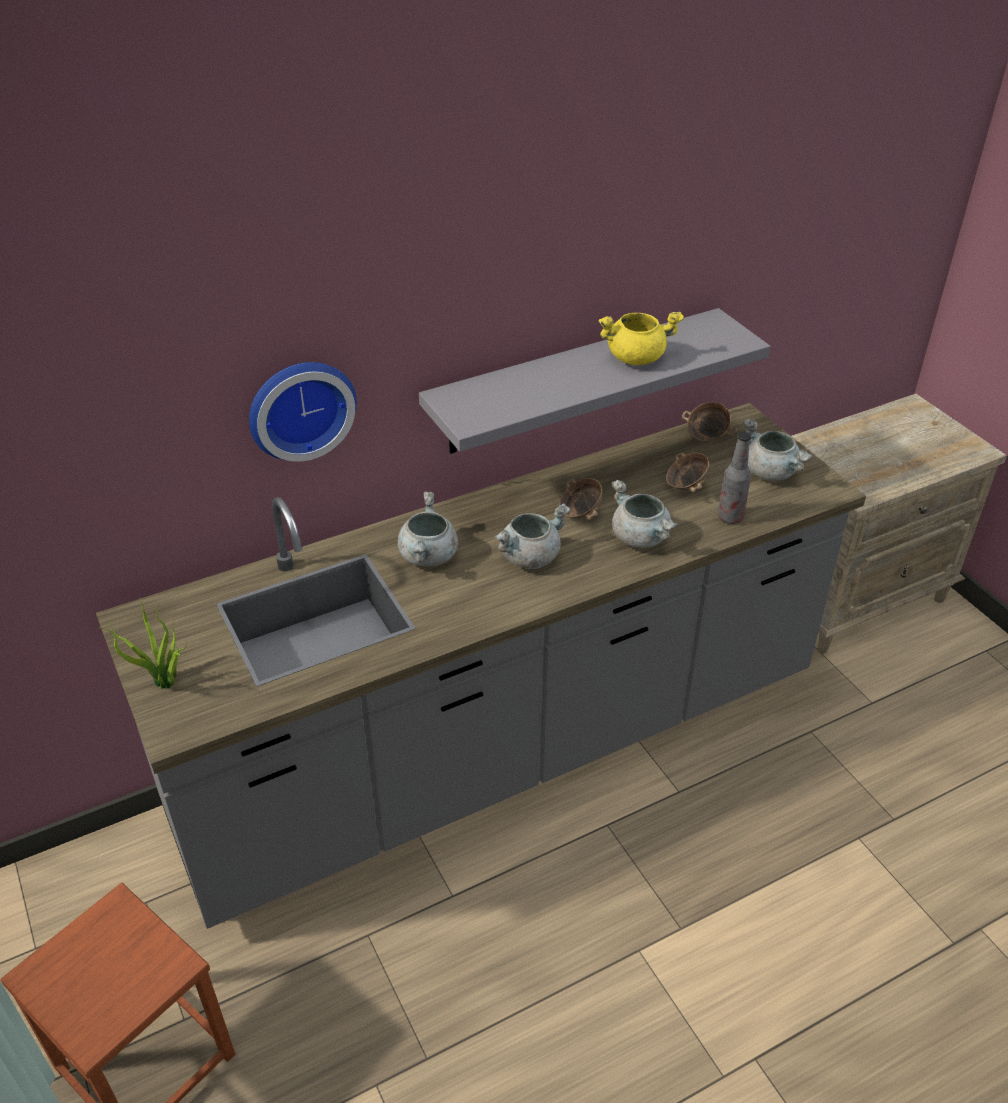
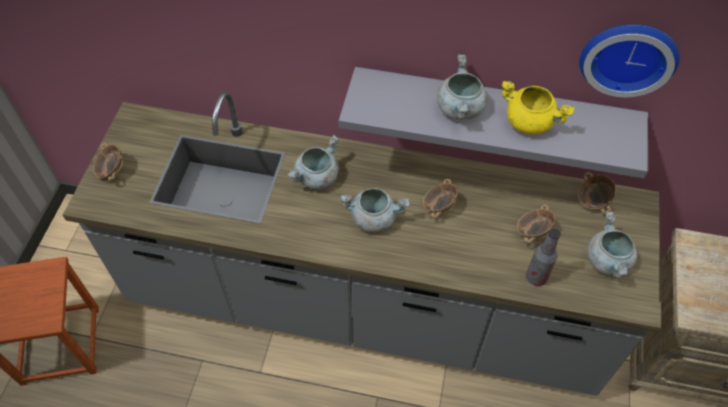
camera: 40 degrees right, 15 degrees up
(165, 684) = (111, 170): potted plant -> bowl
(300, 407) = (261, 40): wall clock -> wall clock (628, 55)
(641, 538) = (458, 252): grey cooking pot -> grey cooking pot (461, 109)

